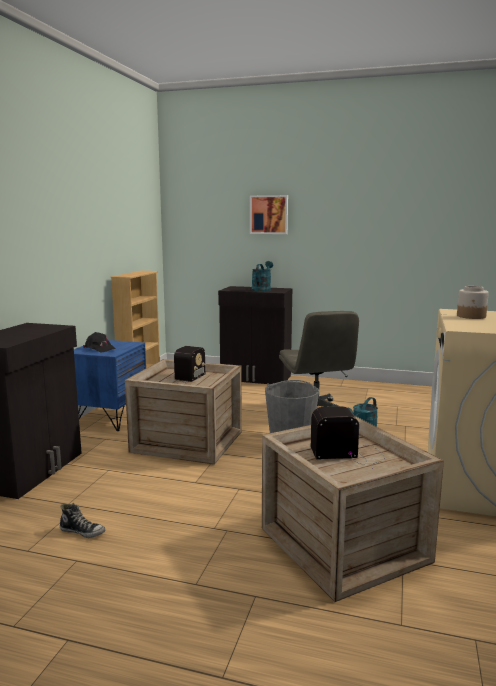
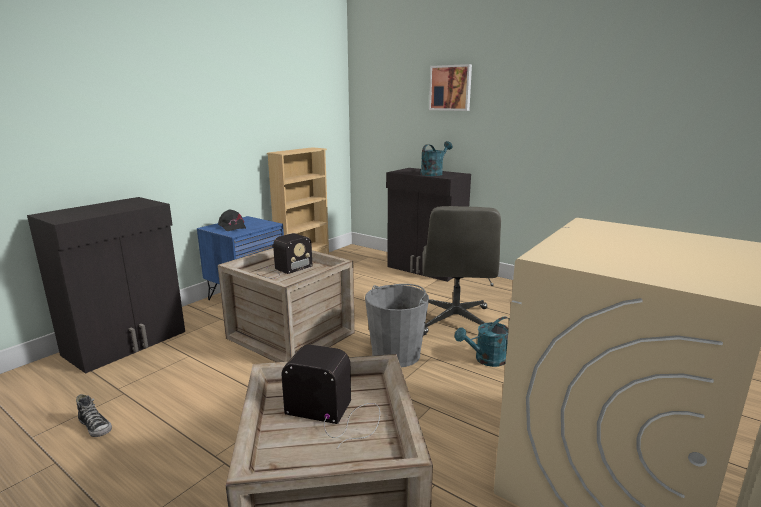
camera: 20 degrees right, 5 degrees up
(471, 316) = (601, 235): jar -> none

